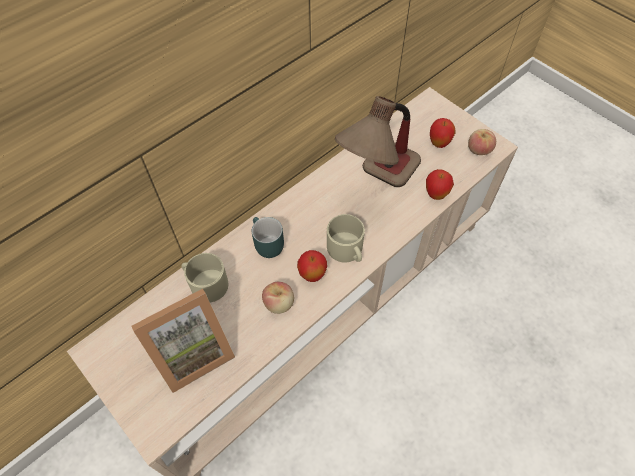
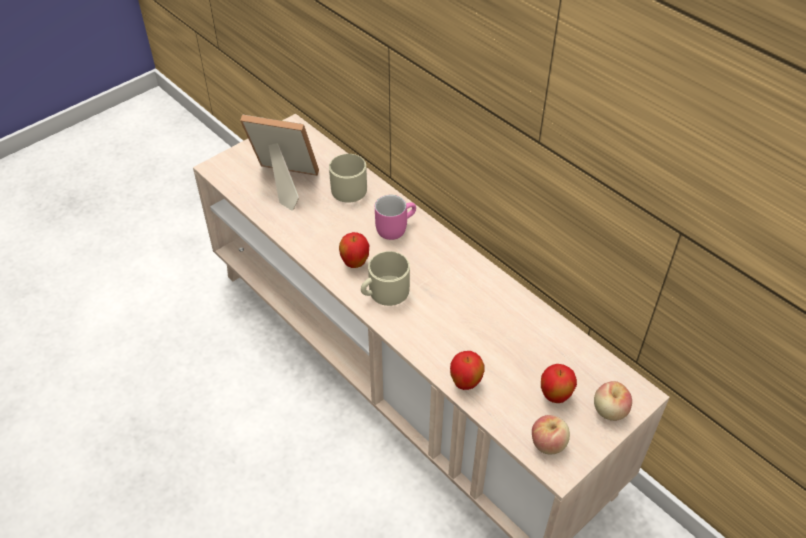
camera: 90 degrees right, 10 degrees down
(192, 352) = (283, 183): picture frame -> picture frame turned 135 degrees clockwise
(265, 244) = (394, 227): turquoise mug -> pink mug
(279, 303) = (324, 239): apple -> apple (609, 411)
(377, 184) = (479, 324): table lamp -> none

